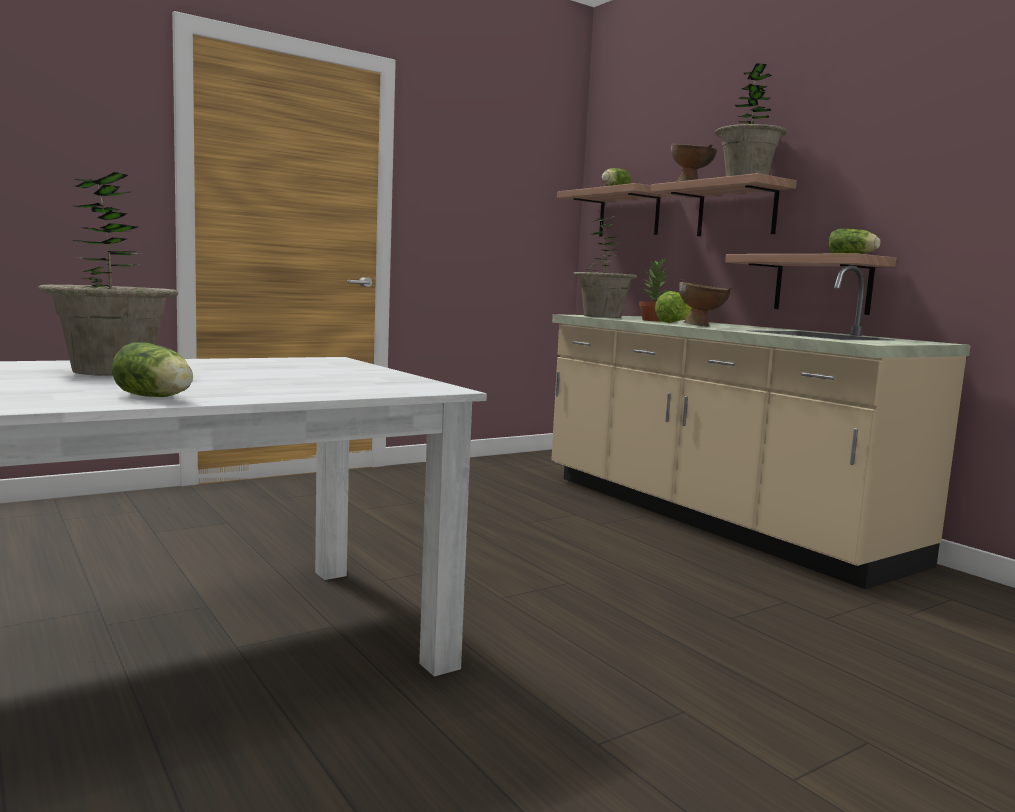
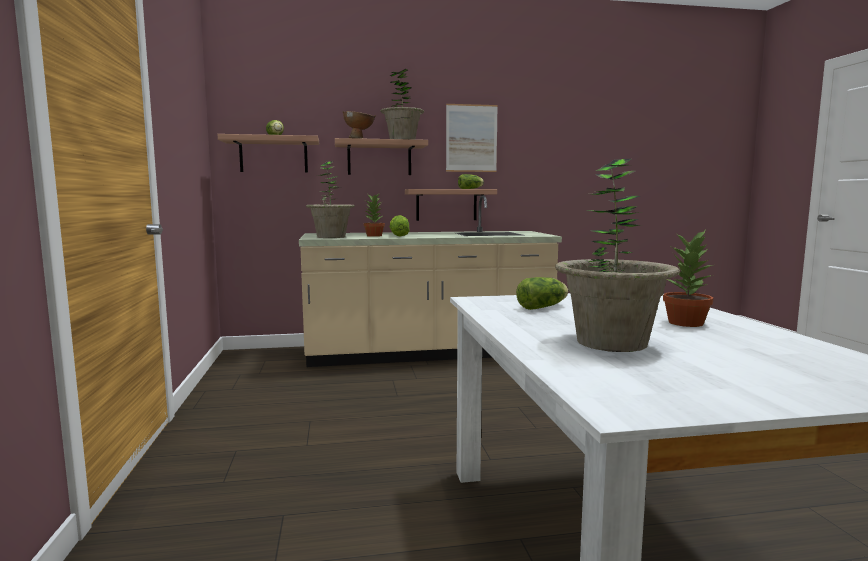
camera: 65 degrees left, 0 degrees up
(156, 397) = (760, 334): lettuce -> lettuce (544, 307)
(219, 387) = (686, 323): none -> potted plant
(702, 326) = (430, 236): brown bowl -> none
(877, 162) = (471, 138): none -> picture

